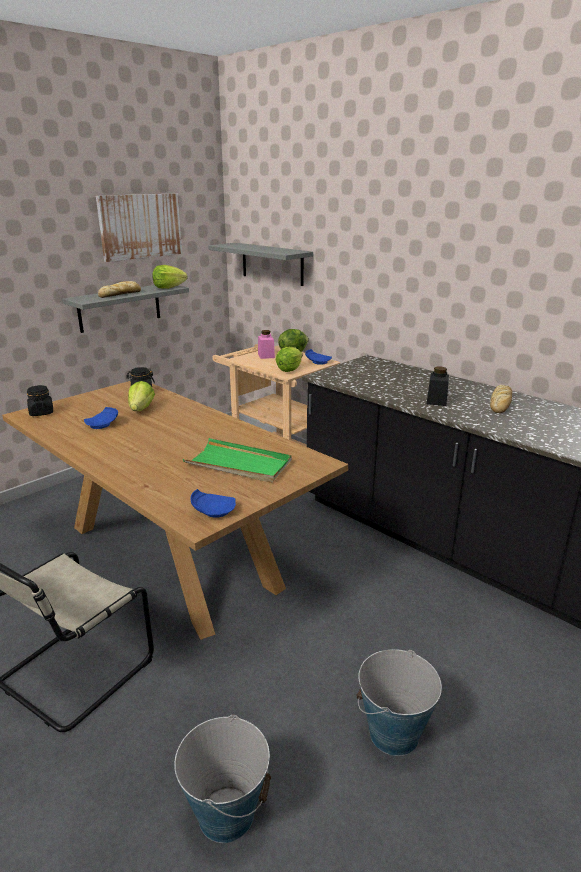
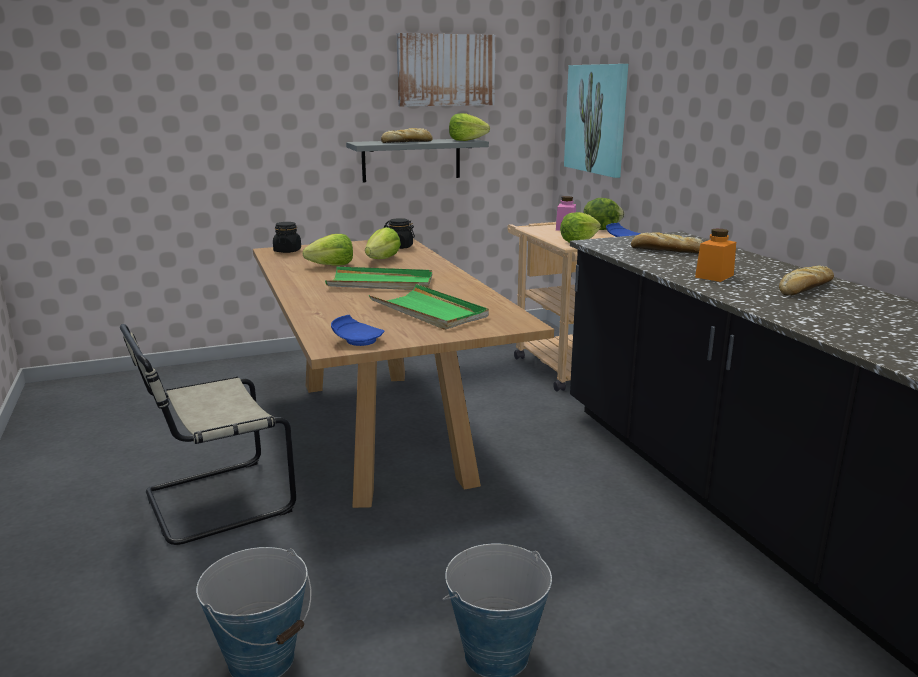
camera: 25 degrees right, 5 degrees down
(103, 425) = (332, 265): blue plate -> lettuce
(168, 439) = (381, 283): none -> green tray
(272, 263) = (596, 119): grey shelf -> picture
(379, 378) = (665, 250): none -> bread
(436, 400) = (714, 276): black jar -> orange jar

